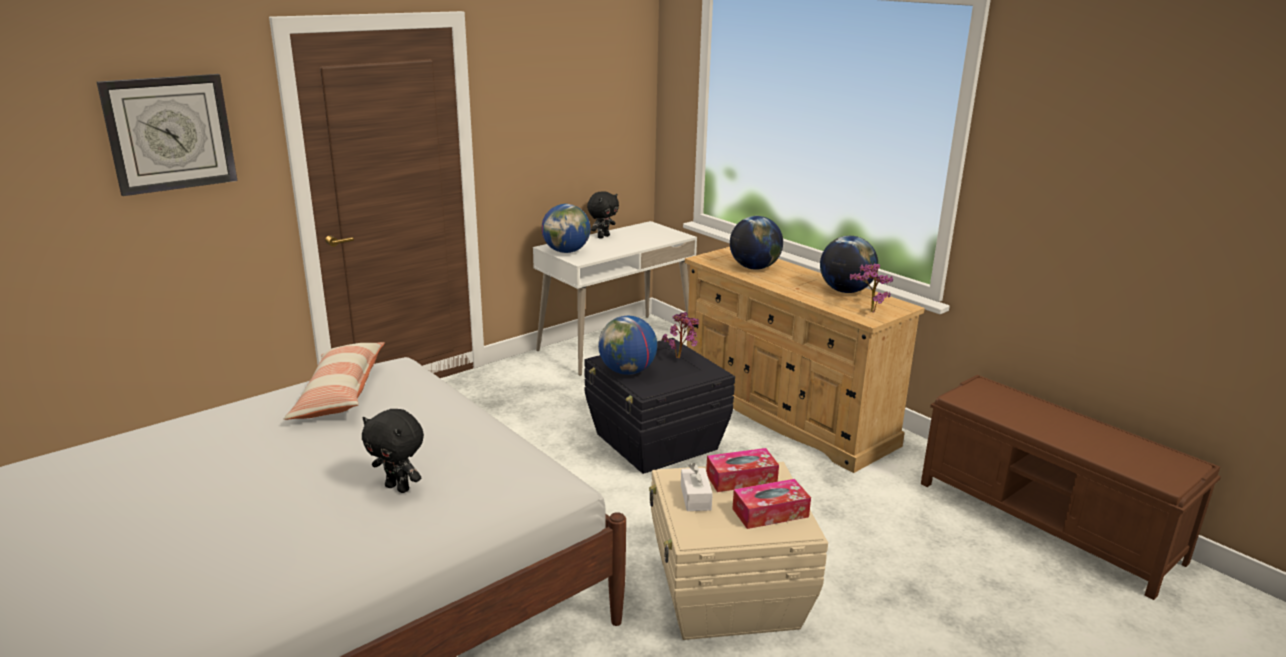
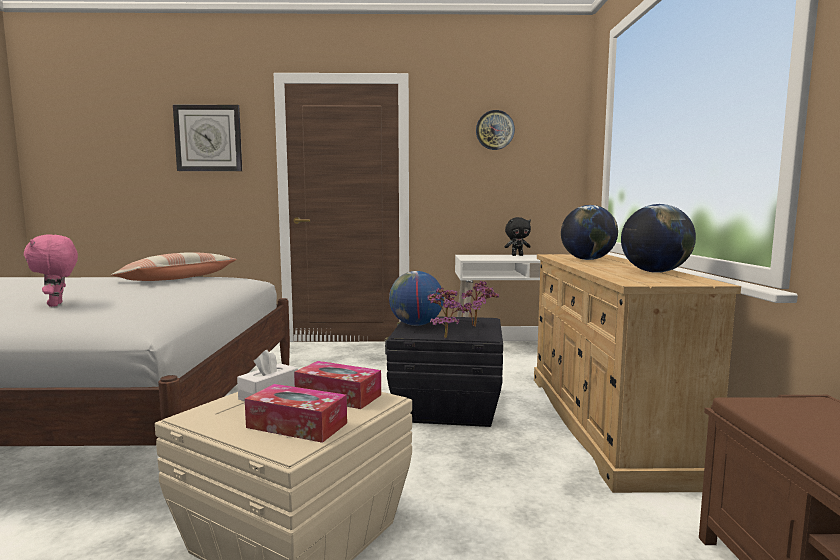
camera: 40 degrees right, 15 degrees down
(399, 488) = (57, 305): black plush toy -> pink plush toy
(566, 82) = (495, 130): none -> wall clock
(566, 251) = (471, 257): globe -> none
(869, 311) = (650, 280): potted plant -> potted plant (444, 337)

